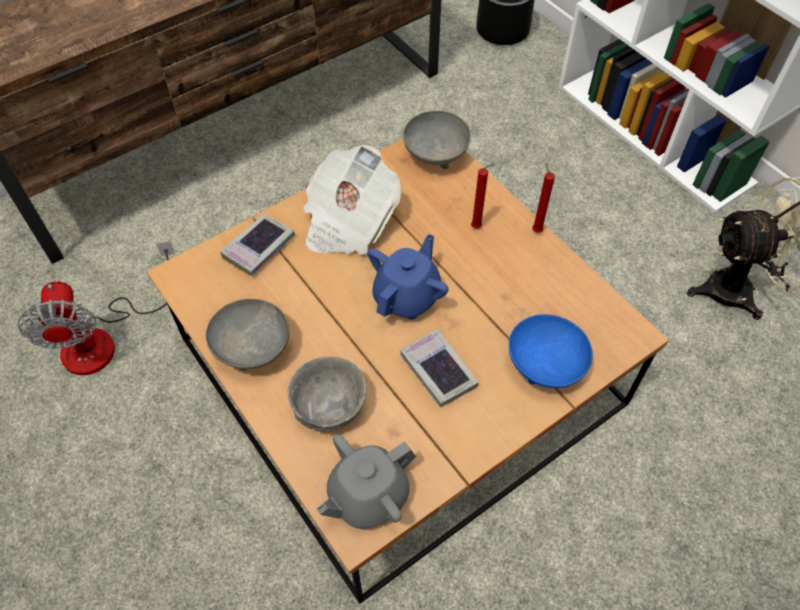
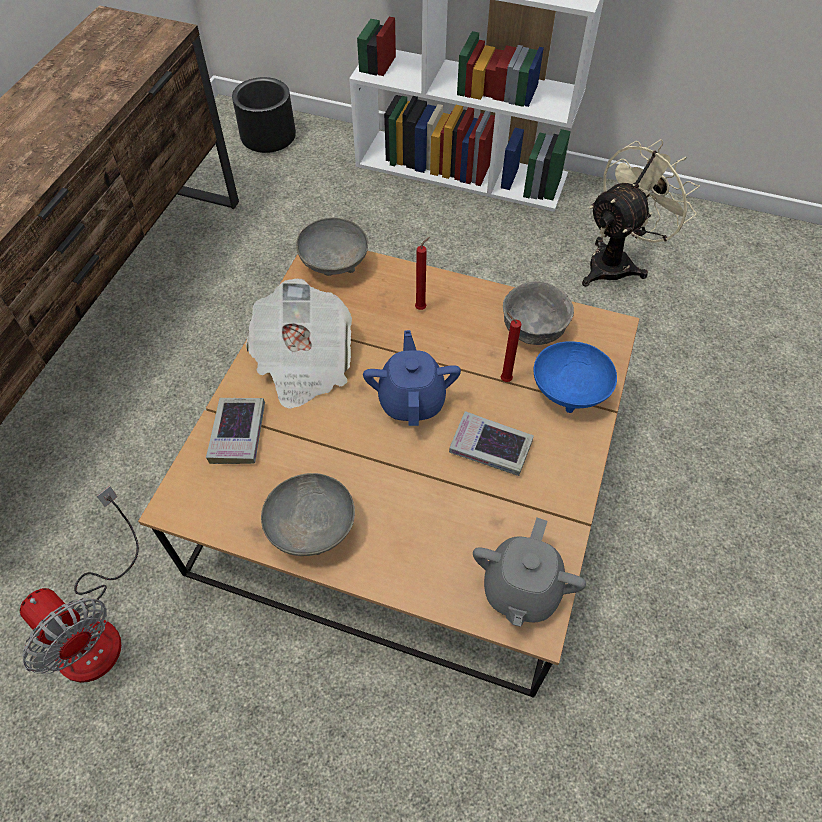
camera: 35 degrees left, 0 degrees up
(329, 408) = (426, 536): grey bowl -> grey bowl (534, 329)
(536, 230) = (471, 285): red candle -> red candle (504, 379)

